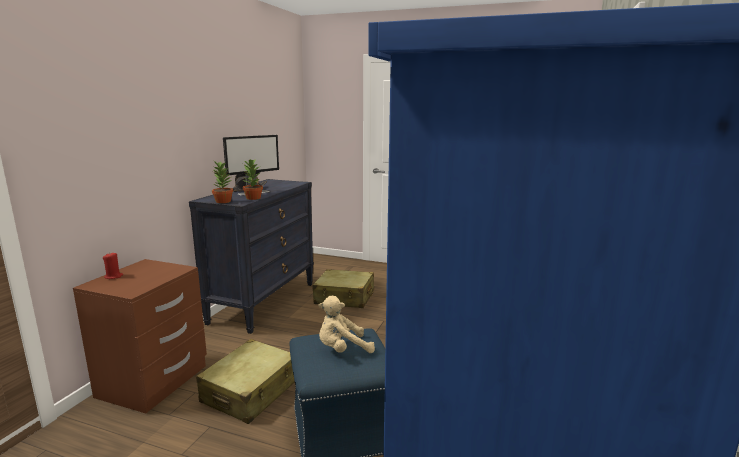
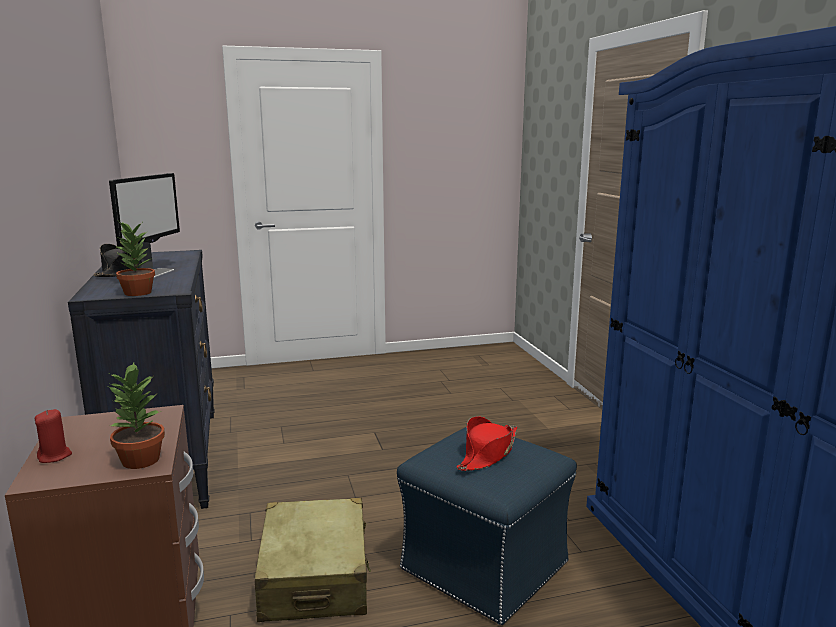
camera: 35 degrees left, 0 degrees up
(253, 198) = (175, 281): potted plant -> potted plant (140, 460)
(342, 349) = (488, 454): beige plush toy -> red hat
(344, 298) = (286, 420): beige suitcase -> none

